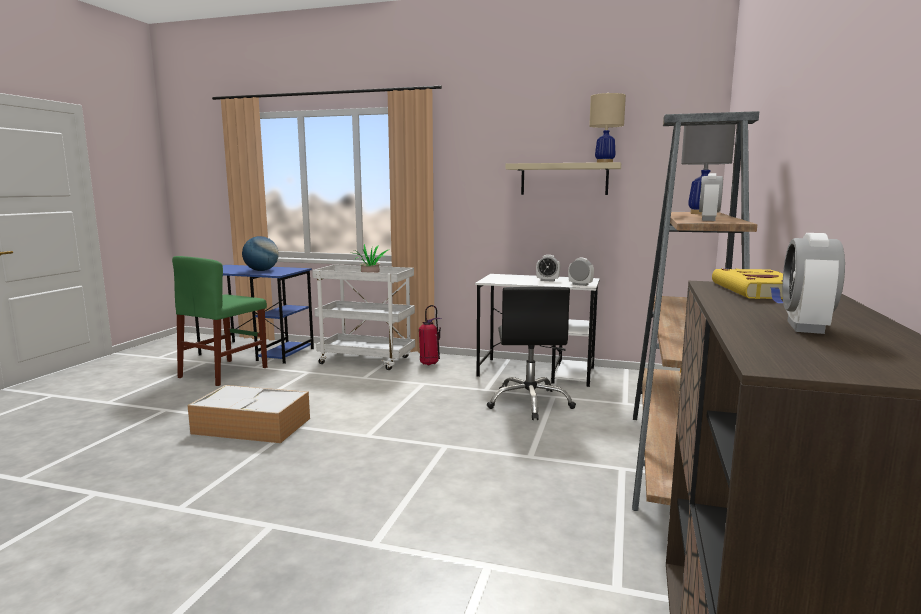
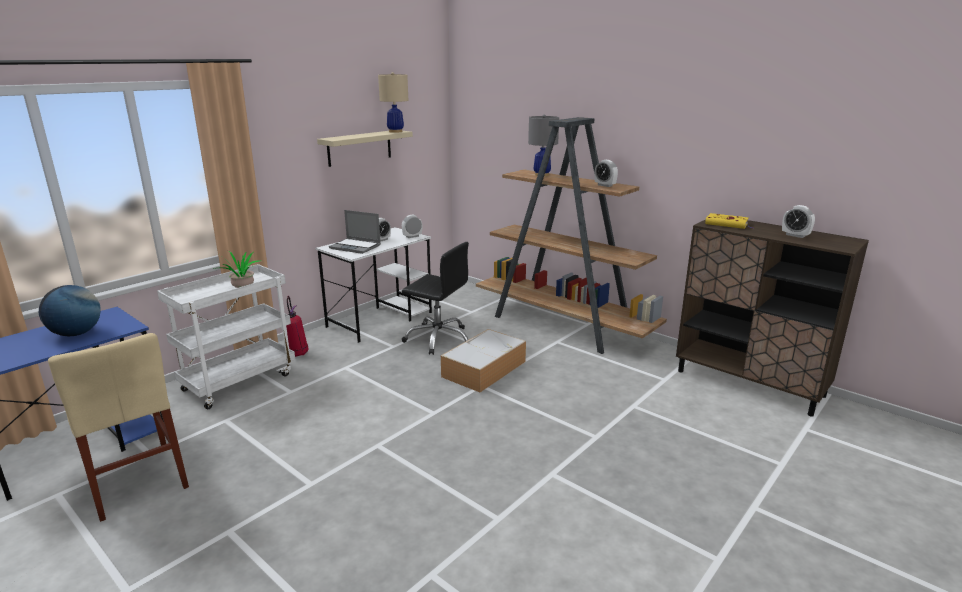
camera: 65 degrees left, 10 degrees up
(224, 372) = (136, 479): green chair -> beige chair
(253, 426) = (352, 468): storage box -> storage box (484, 368)
(512, 279) = (356, 247): none -> laptop

